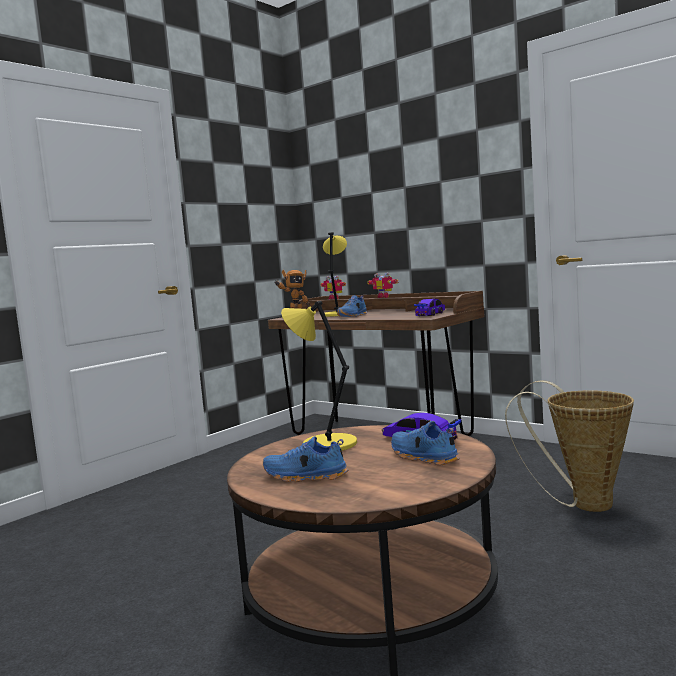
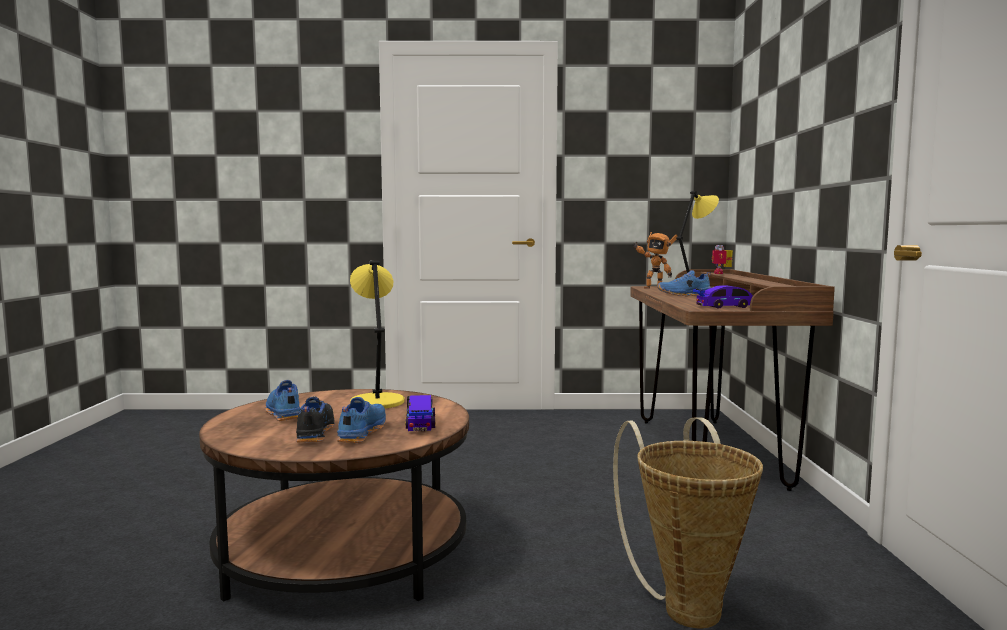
camera: 50 degrees right, 0 degrees up
(385, 297) = (749, 278): toy robot -> none
(396, 471) = (313, 432): none -> black shoe

